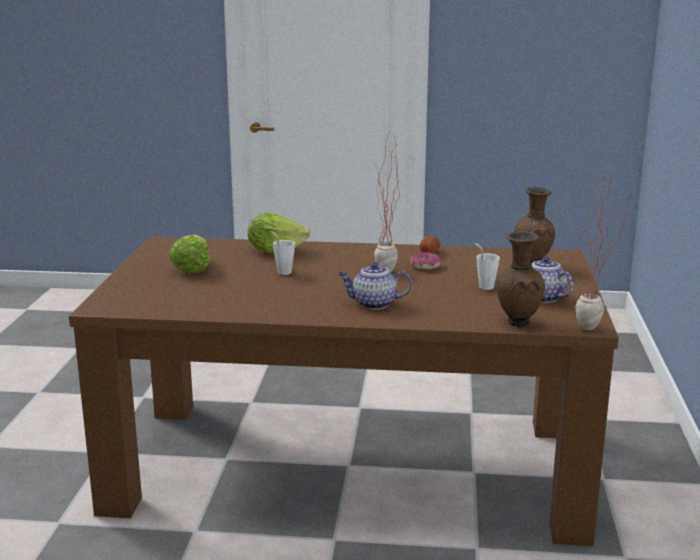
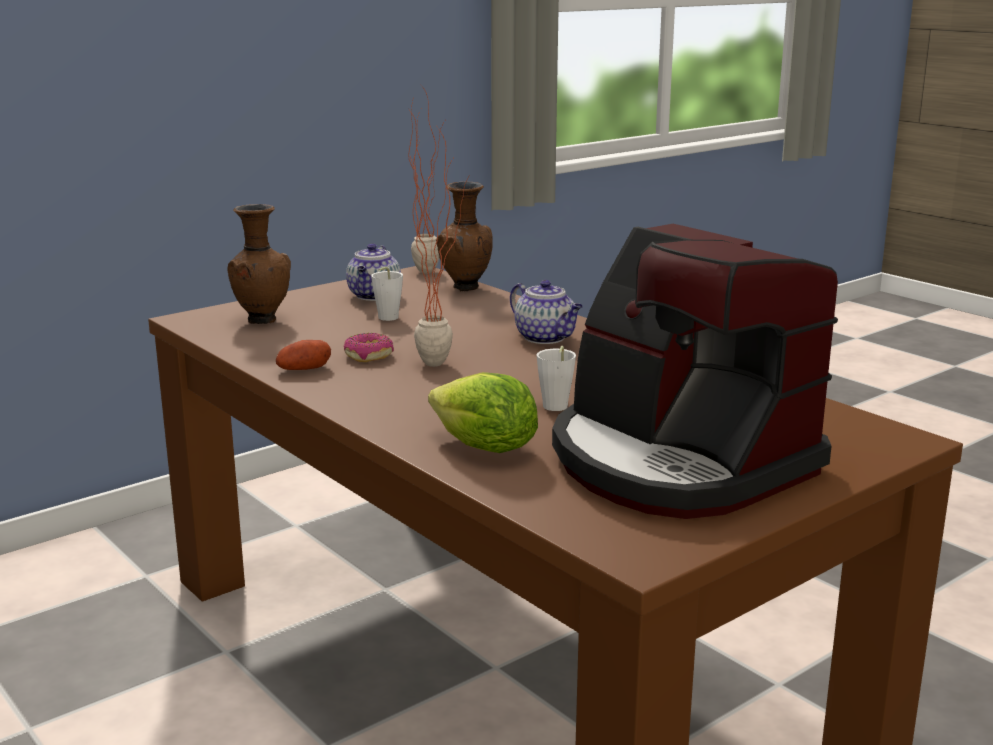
camera: 135 degrees left, 0 degrees up
(191, 268) = (678, 462): lettuce -> coffee machine

